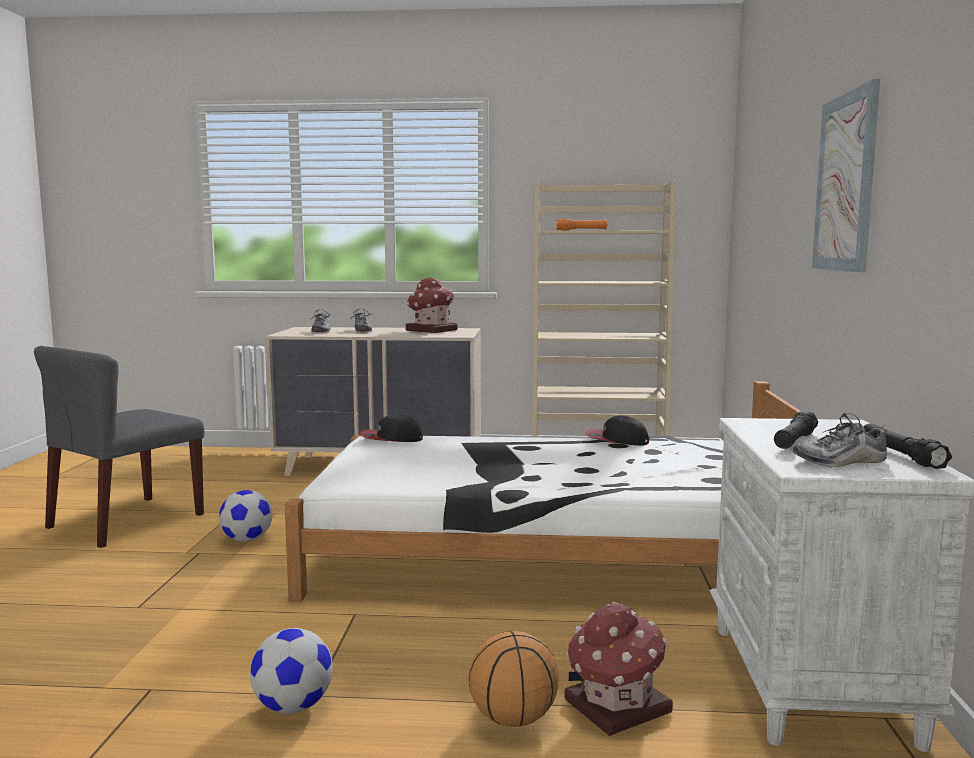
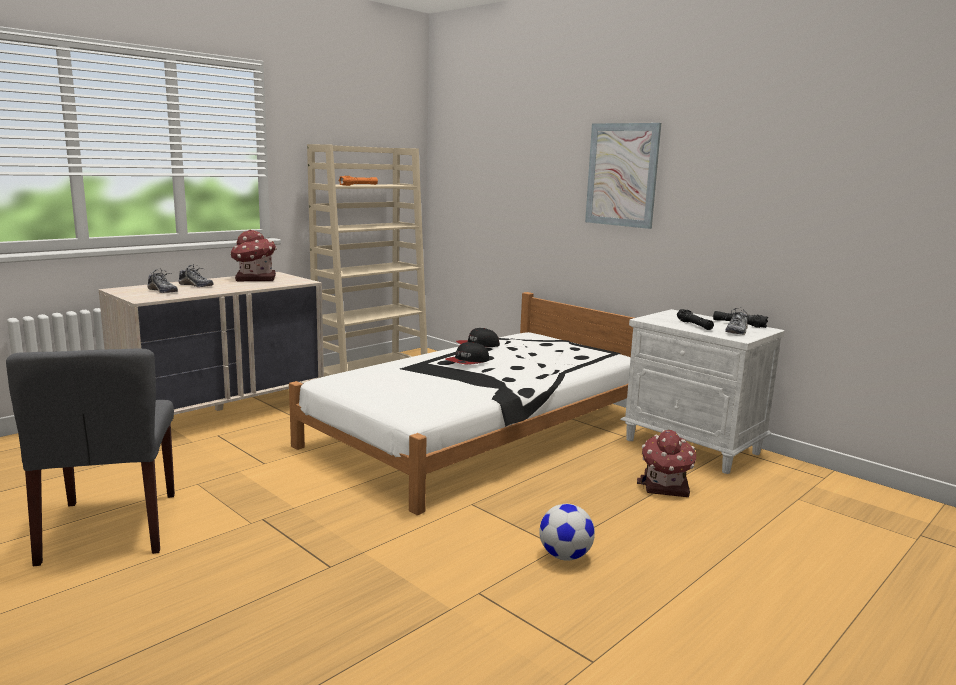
camera: 50 degrees left, 5 degrees up
(247, 540) = (273, 496): football -> none
(391, 438) = (346, 377): cap -> cap (467, 362)
(514, 718) = (648, 509): basketball -> none

